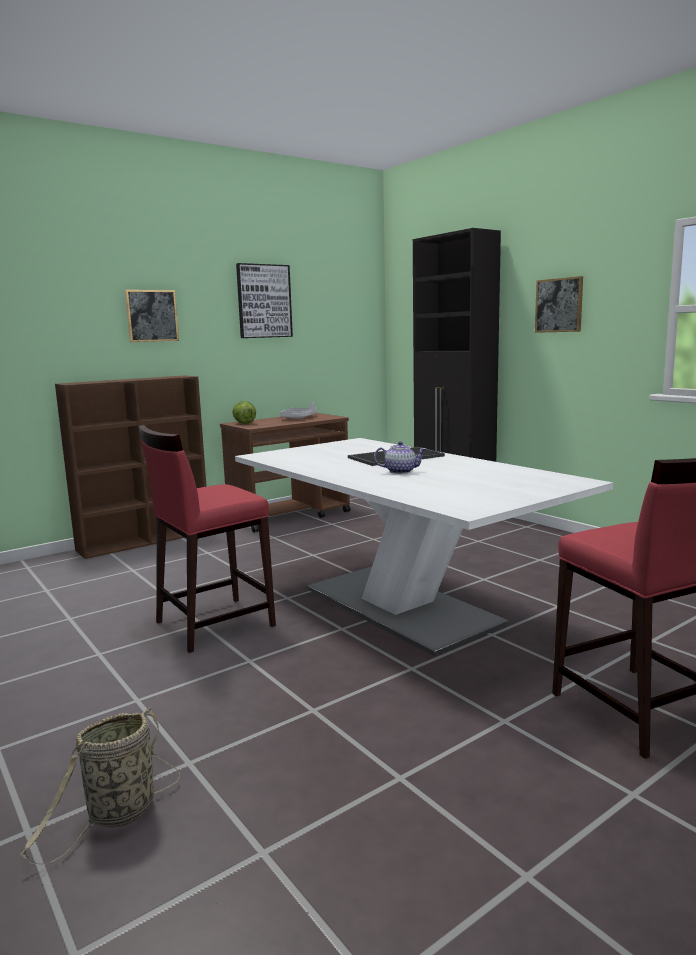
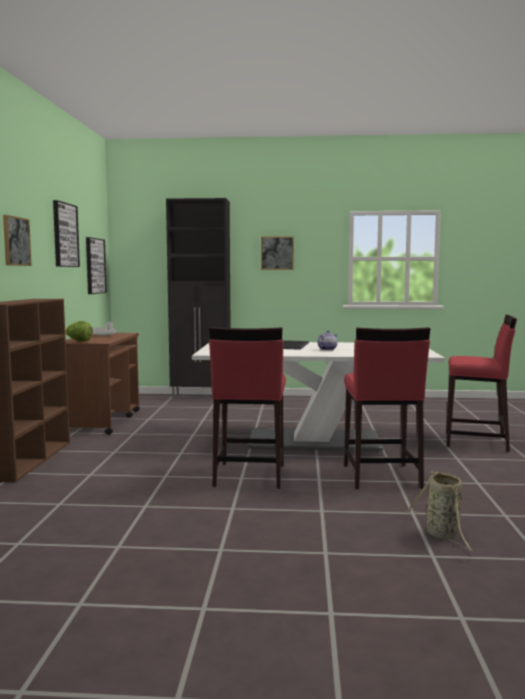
camera: 50 degrees left, 5 degrees down
(316, 692) = (380, 476): none -> red stool
(341, 333) = (94, 266): none -> picture

